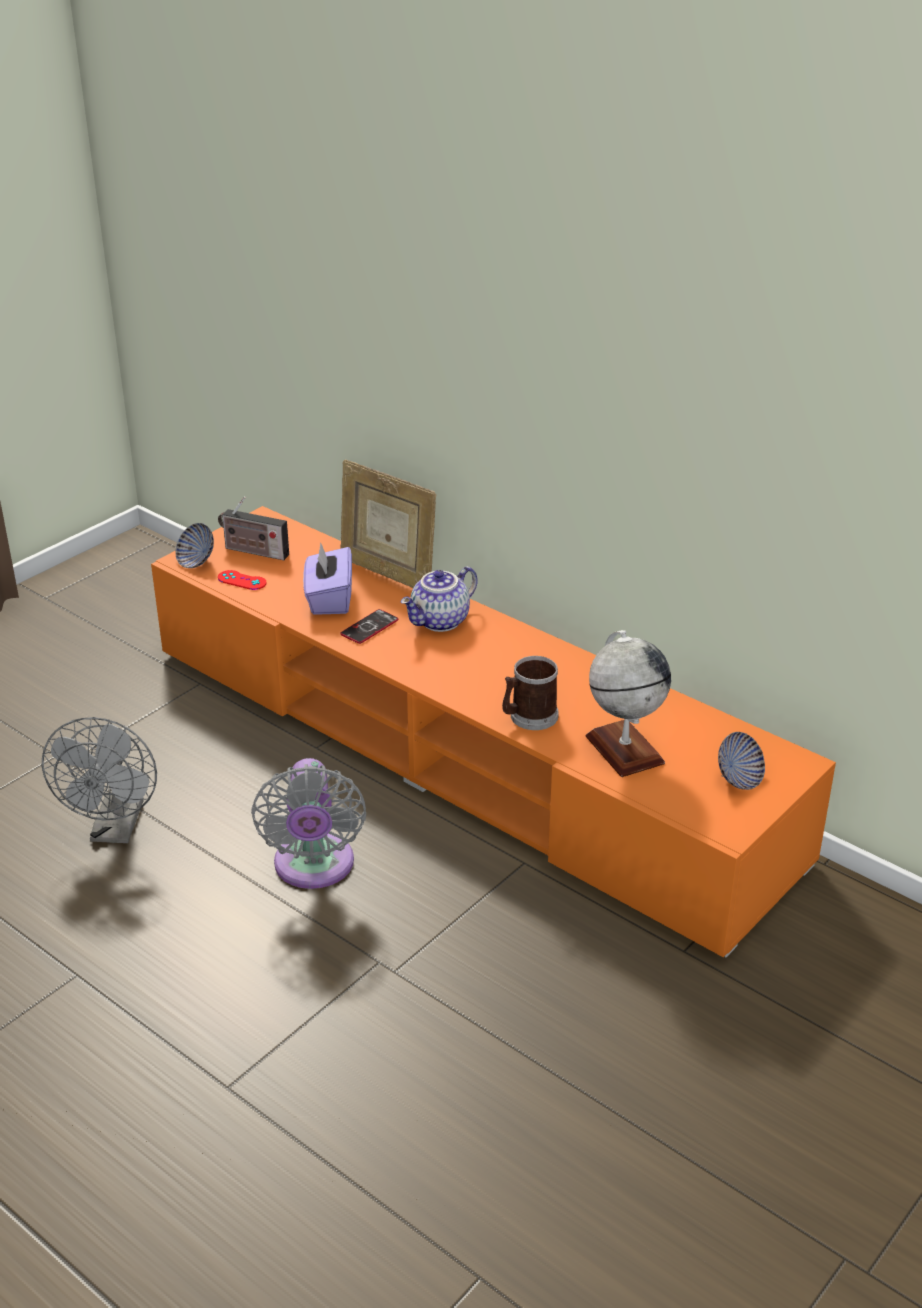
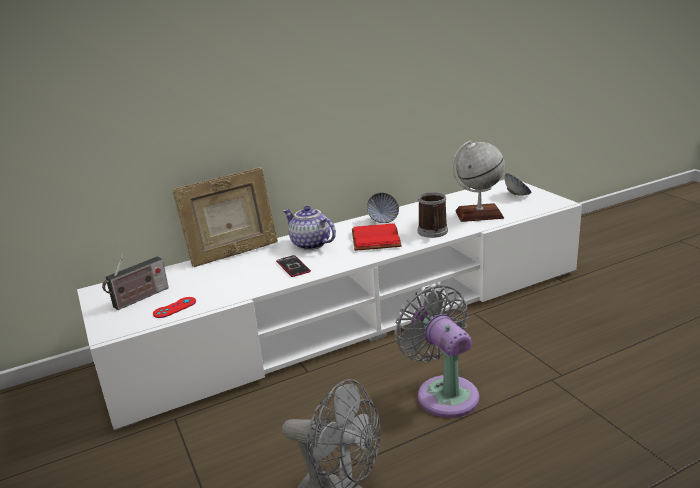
camera: 65 degrees left, 10 degrees down
(196, 561) = (119, 325): bowl -> bowl (383, 219)
(314, 868) = (444, 393): grey fan -> grey fan turned 135 degrees counterclockwise
(329, 599) = (242, 276): purple tissue box -> none
(440, 622) = (309, 244): teapot -> teapot turned 150 degrees clockwise
(462, 752) = (356, 316): orange tv stand -> white tv stand
(482, 669) = (374, 239): none -> red book

